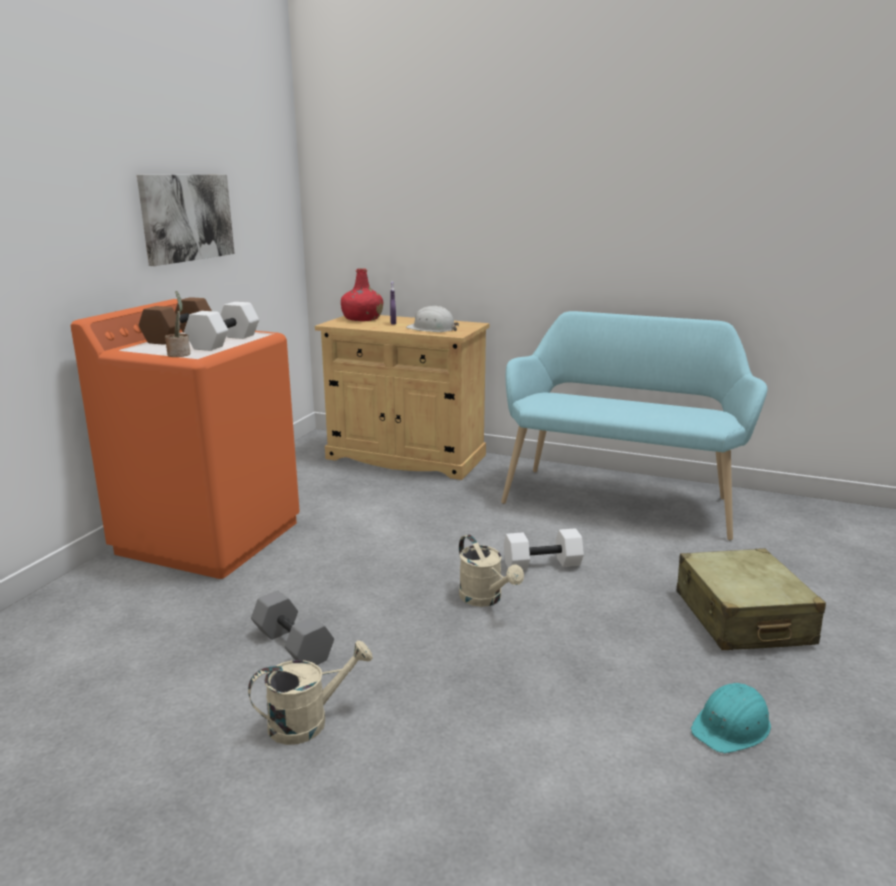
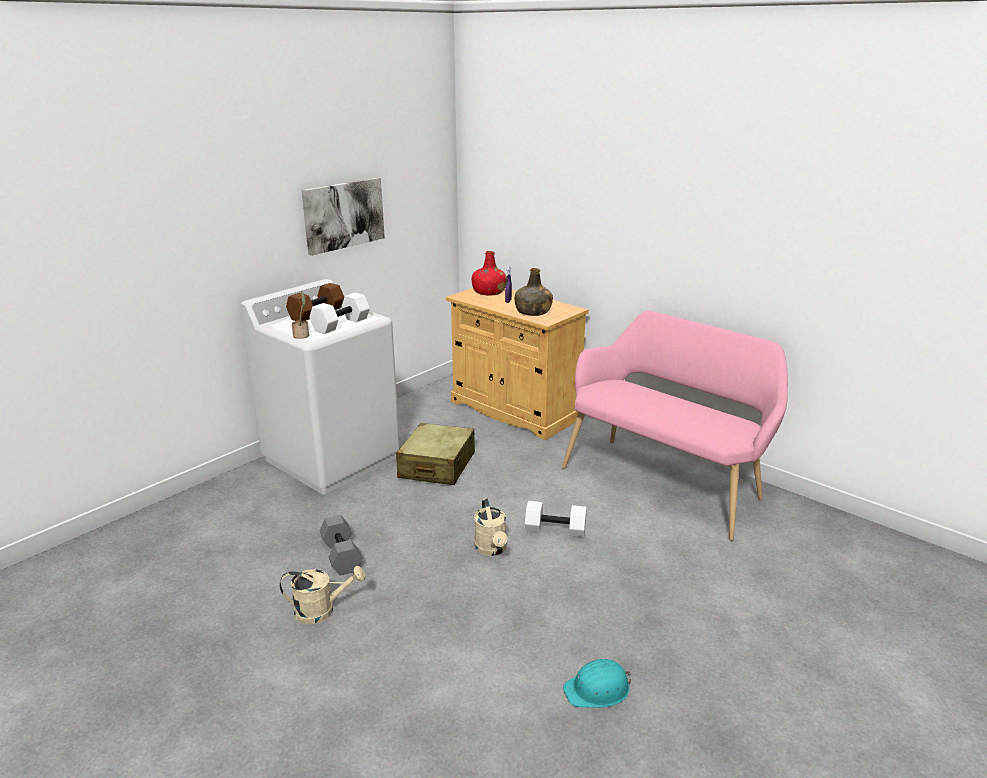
camera: 20 degrees right, 5 degrees up
(210, 537) = (333, 458): orange washing machine -> white washing machine
(432, 329) = (533, 312): white hard hat -> green bottle
(620, 498) = (666, 481): turquoise bench -> pink bench
(742, 618) = (680, 610): beige suitcase -> beige suitcase (437, 466)

